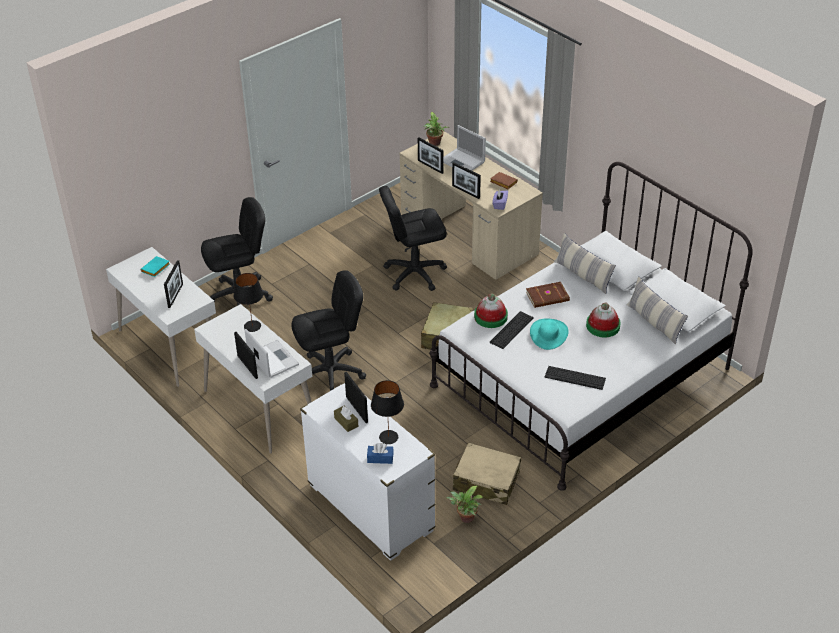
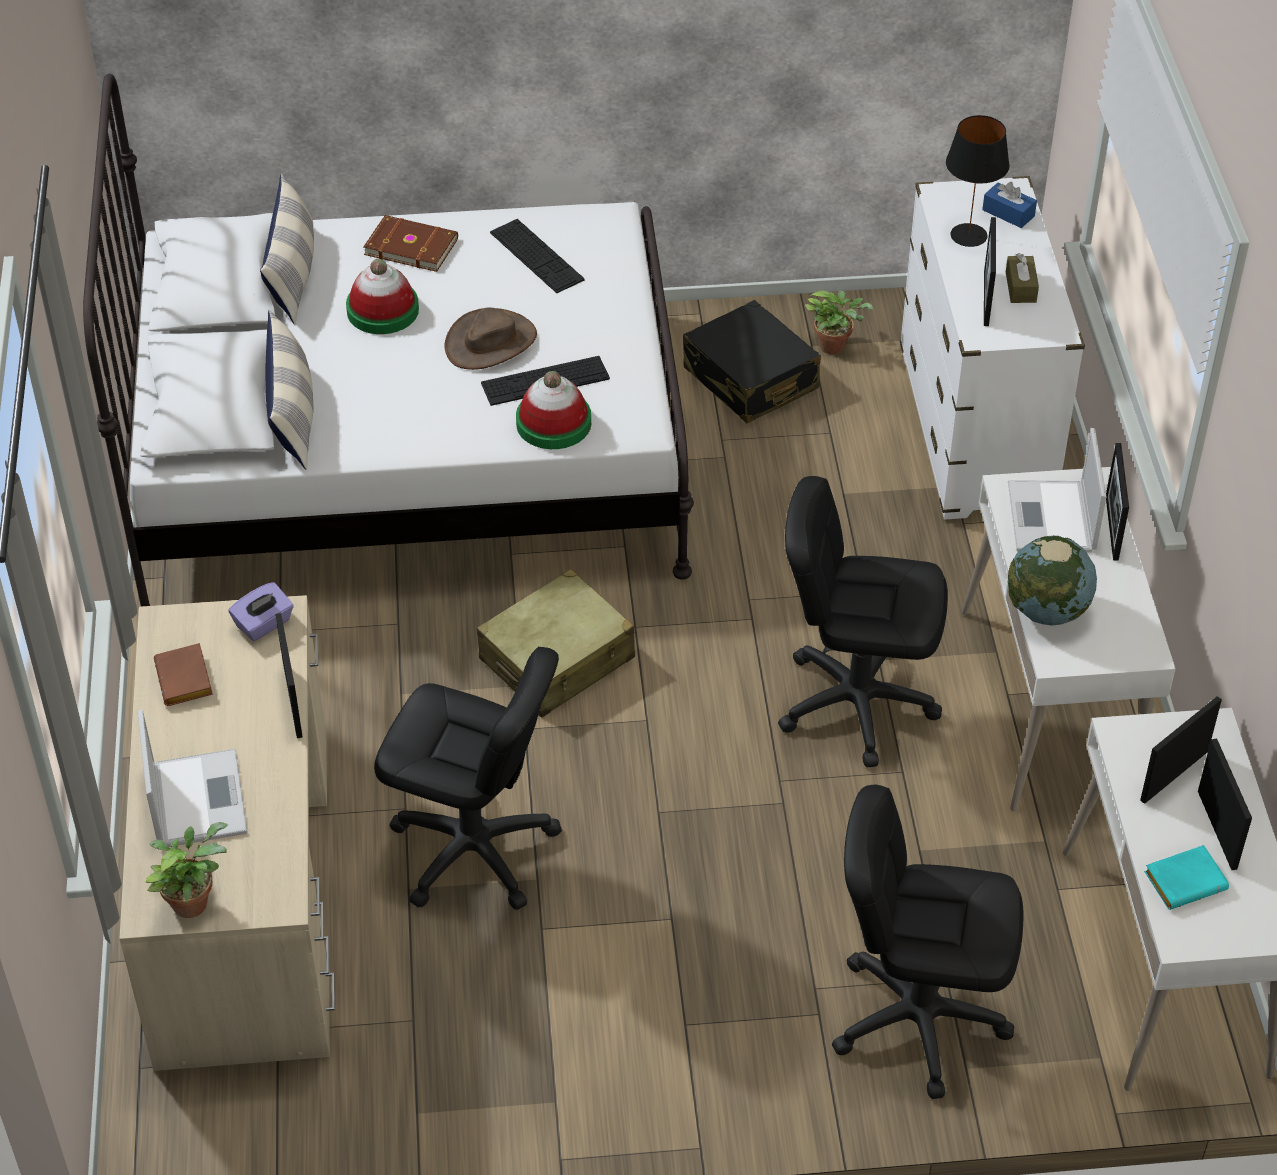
camera: 145 degrees left, 5 degrees up
(252, 326) = (1047, 611): black table lamp -> globe
(430, 166) = (286, 826): picture frame -> picture frame (1217, 829)
(486, 481) = (750, 379): beige suitcase -> black suitcase
(548, 297) = (407, 407): brown book -> brown book (411, 245)
(549, 334) = (490, 342): turquoise hat -> brown hat

